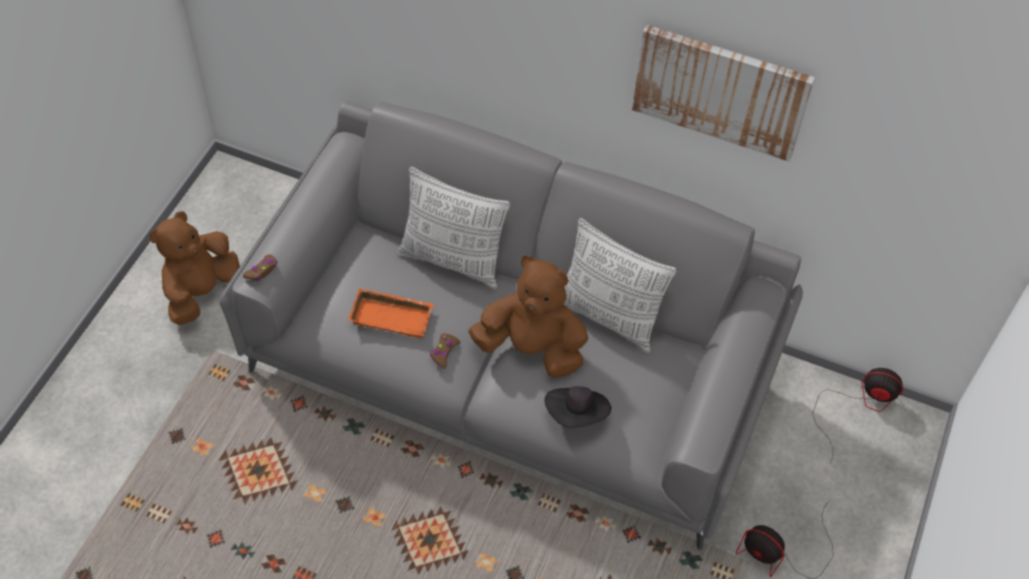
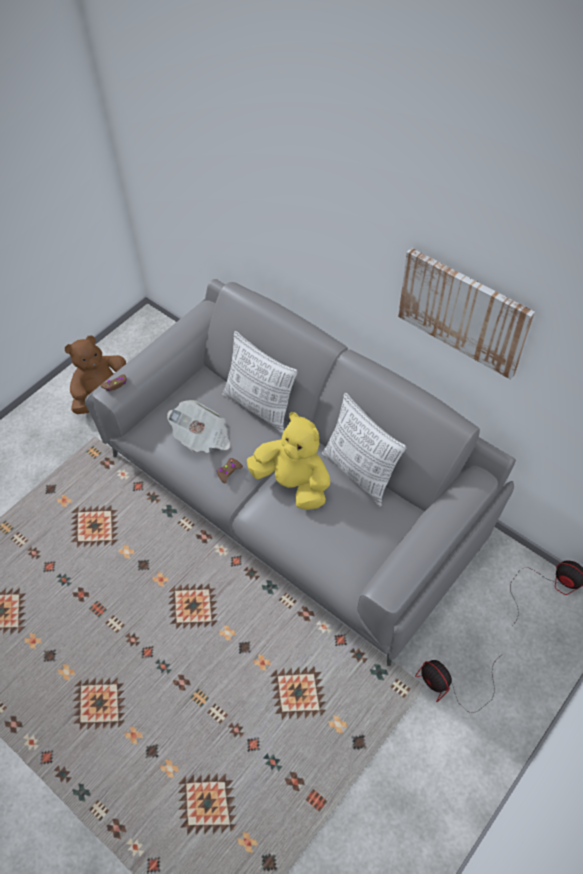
camera: 20 degrees right, 0 degrees up
(393, 316) = (202, 437): orange tray -> newspaper
(531, 348) = (293, 483): brown plush toy -> yellow plush toy
(577, 414) = (309, 540): black hat -> none

